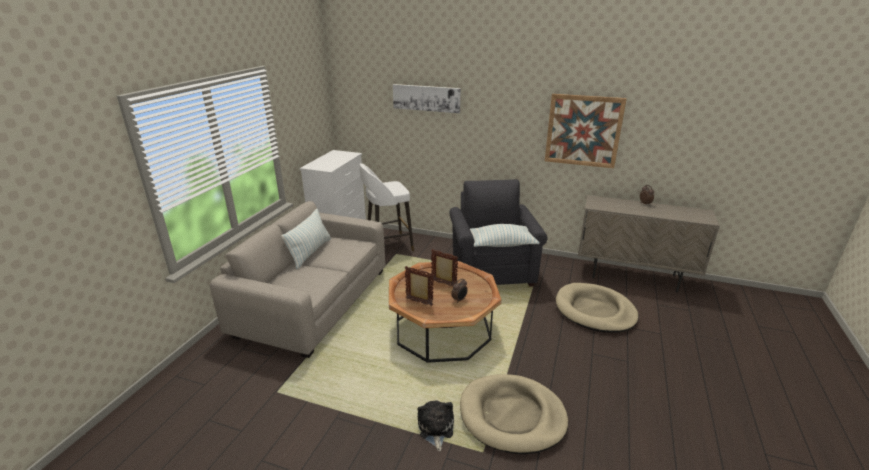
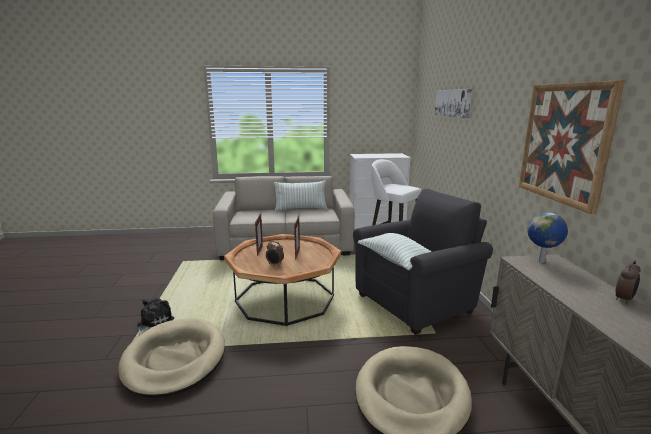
camera: 65 degrees right, 10 degrees down
(435, 429) = (153, 323): plush toy -> plush toy turned 45 degrees counterclockwise
(596, 201) = (542, 261): none -> globe

